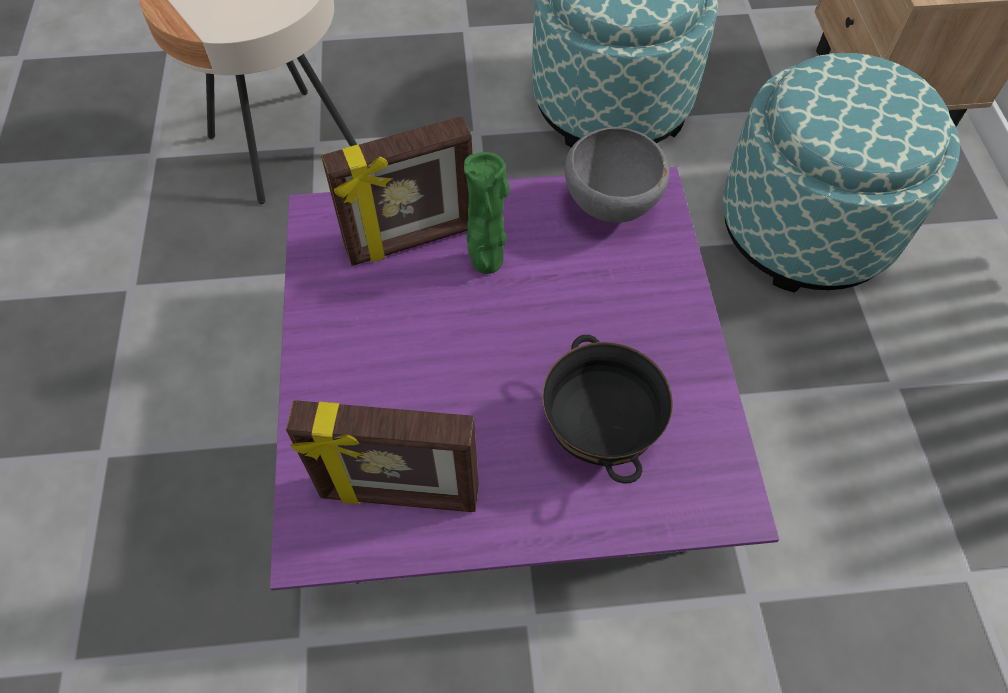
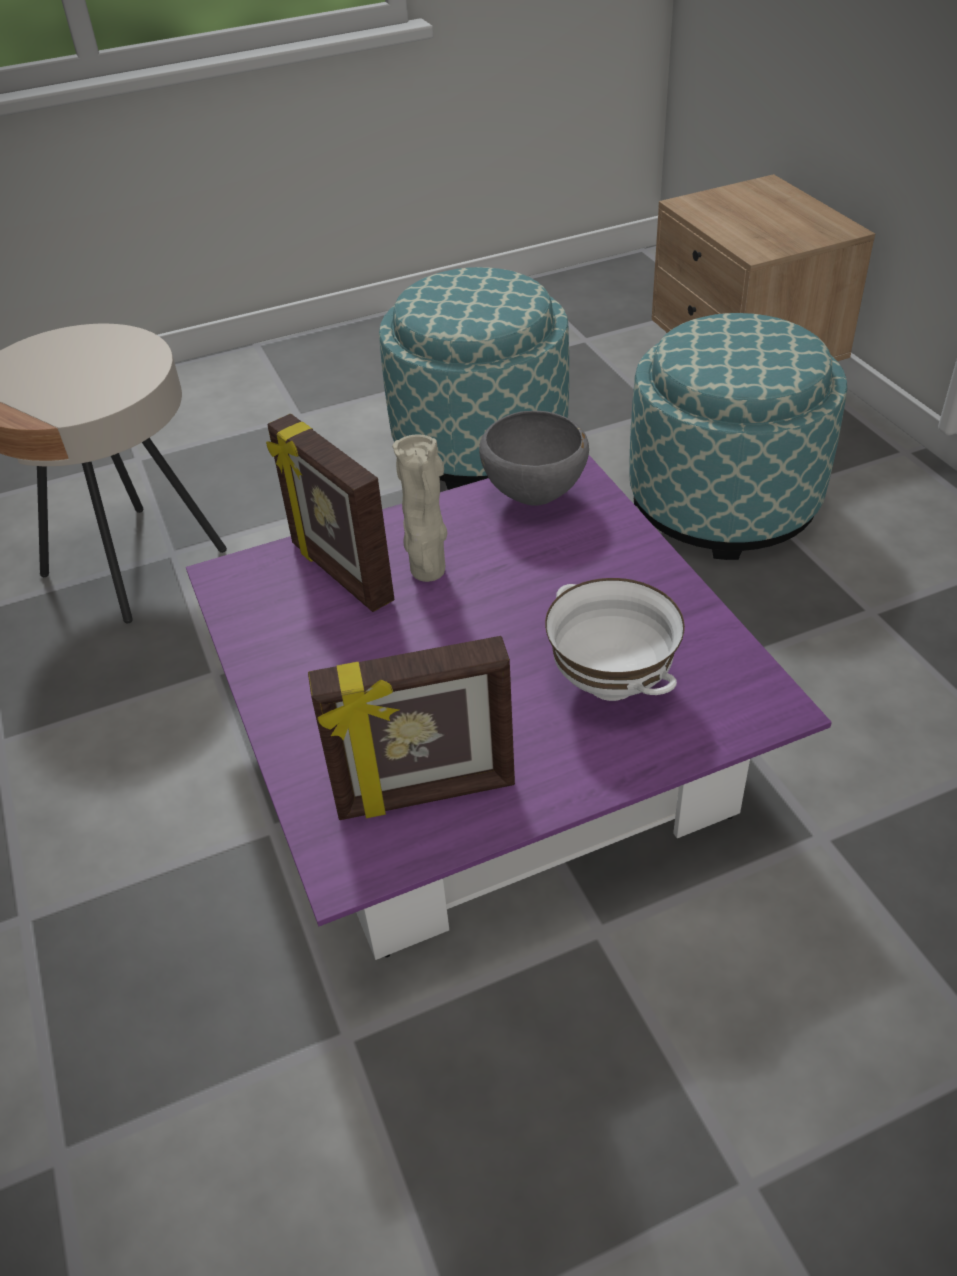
camera: 15 degrees left, 15 degrees down
(412, 241) = (340, 573): picture frame -> picture frame turned 90 degrees clockwise
(486, 263) = (428, 573): green vase -> beige vase
(600, 432) = (613, 682): black bowl -> white bowl

